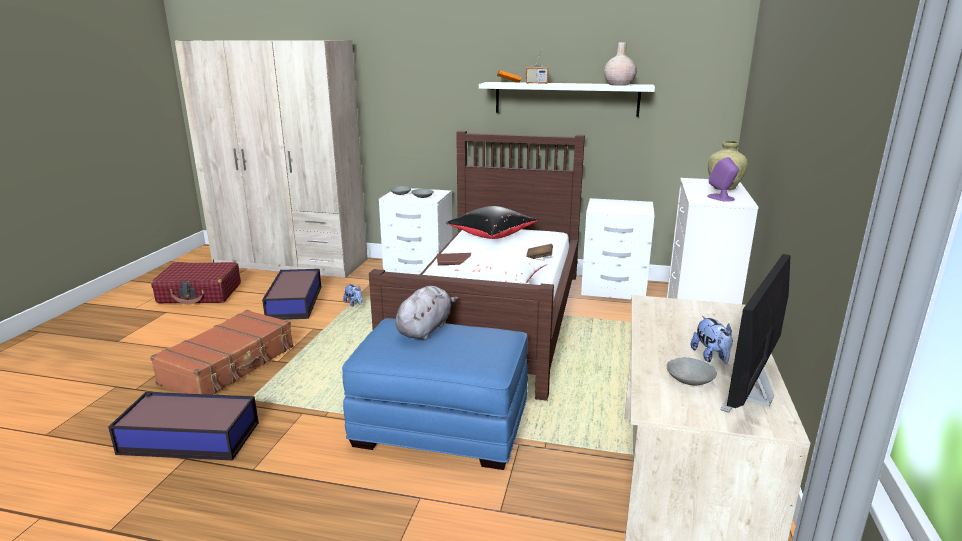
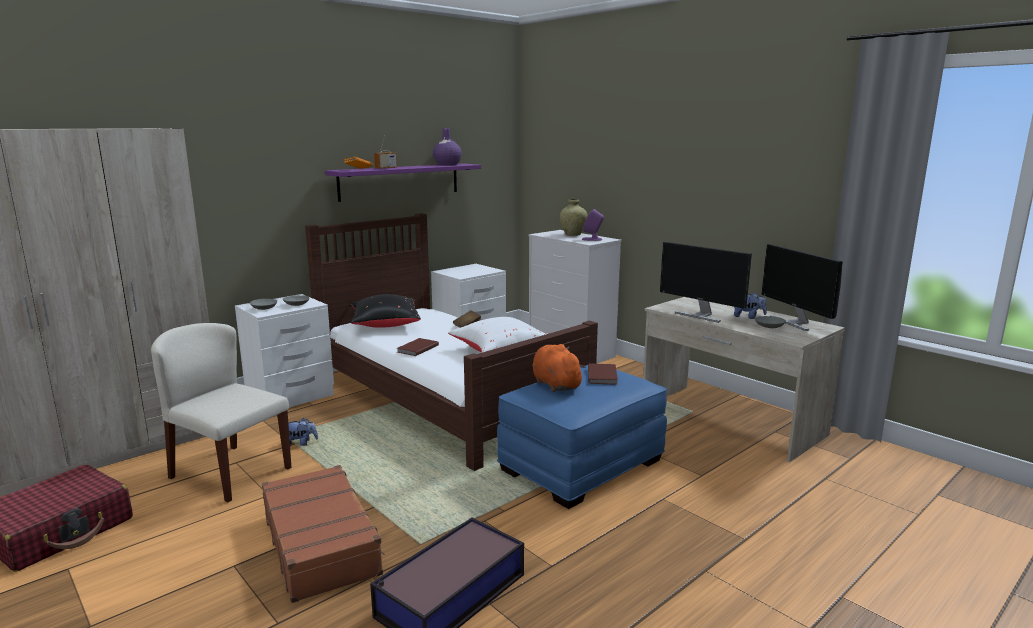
camera: 55 degrees left, 5 degrees down
(295, 302) = (230, 472): storage box -> beige chair
(425, 329) = (555, 384): grey plush toy -> orange plush toy
(477, 343) = (603, 375): none -> brown book
(566, 99) = (400, 181): white shelf -> purple shelf
(618, 84) = (447, 165): beige vase -> purple vase
(659, 328) = (700, 315): none -> monitor

